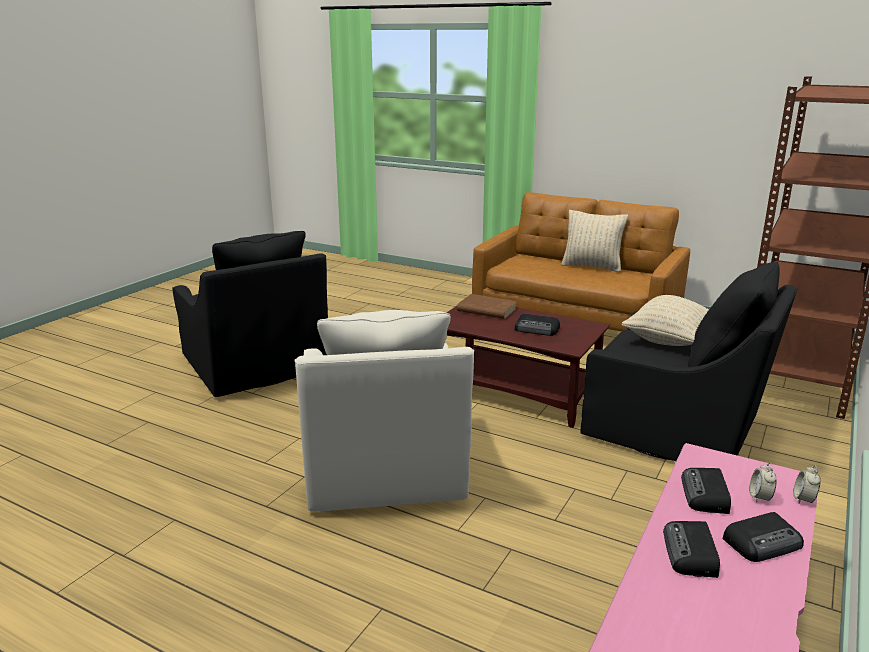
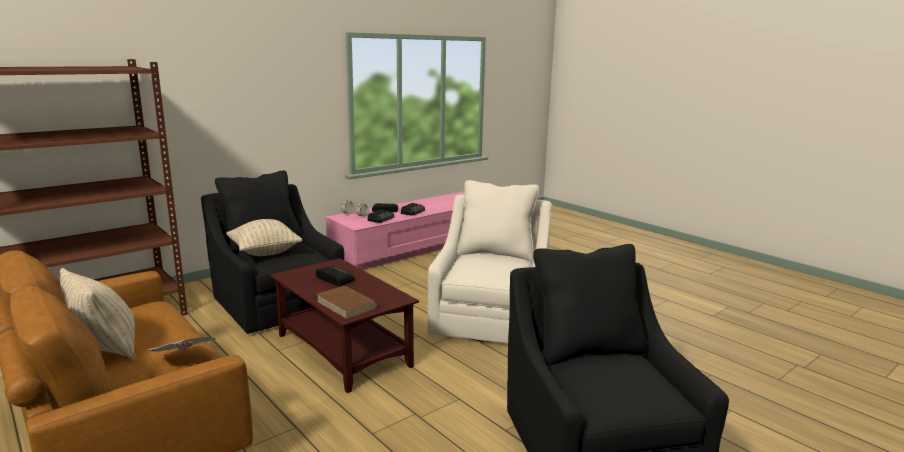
camera: 160 degrees left, 5 degrees down
(531, 267) = (184, 360): none -> newspaper

